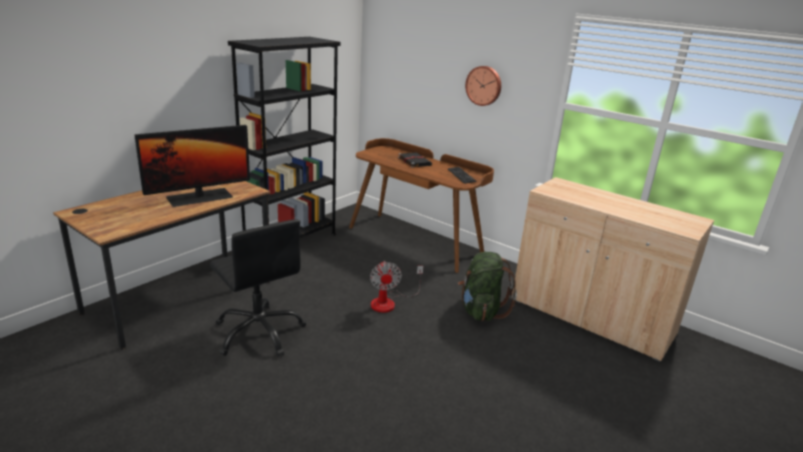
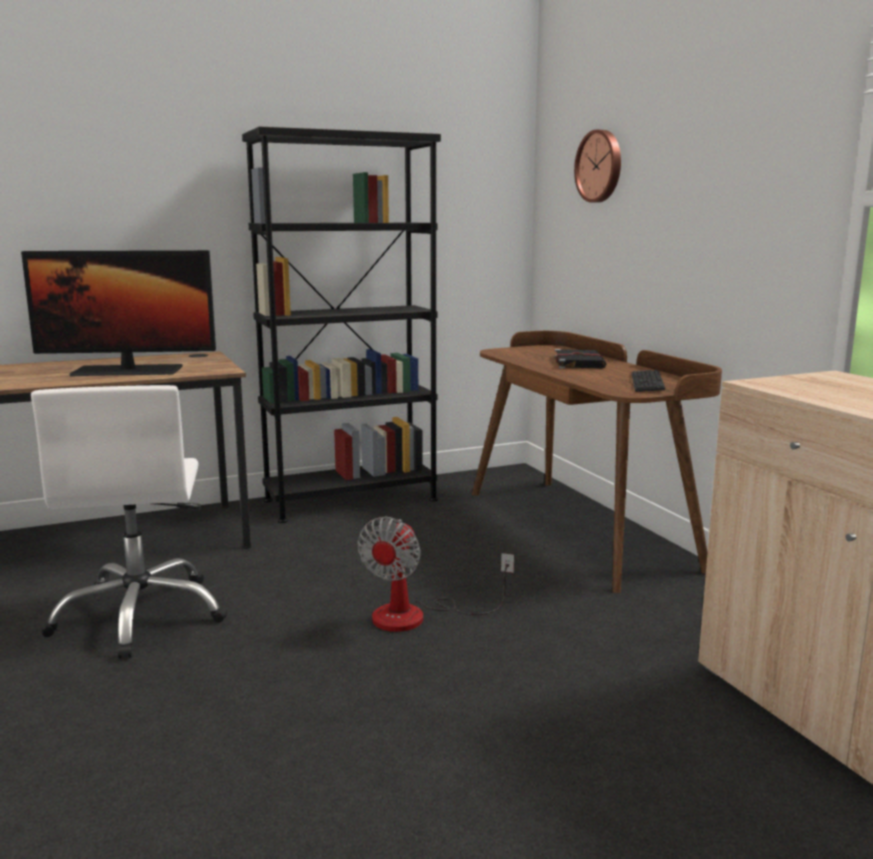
camera: 30 degrees right, 10 degrees down
(259, 332) = (141, 615): black office chair -> white office chair
(481, 311) = (601, 672): green backpack -> none
(484, 85) = (710, 192): wall clock -> wall clock (600, 166)

